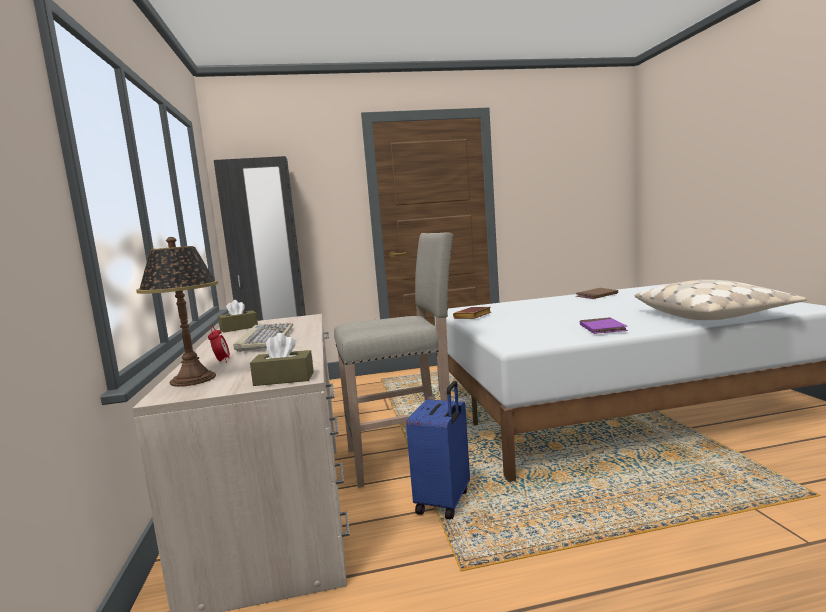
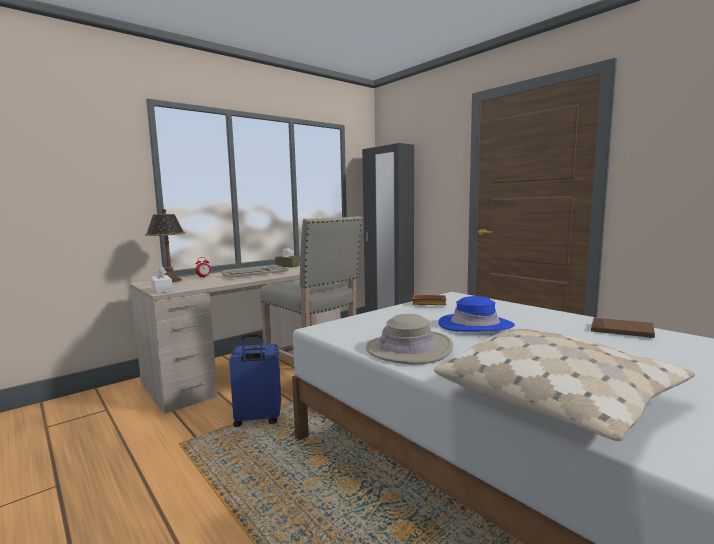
camera: 60 degrees right, 0 degrees up
(284, 379) = (162, 290): brown tissue box -> white tissue box
(555, 313) = (475, 325): none -> blue hat
(602, 329) = (409, 348): purple book -> beige hat

